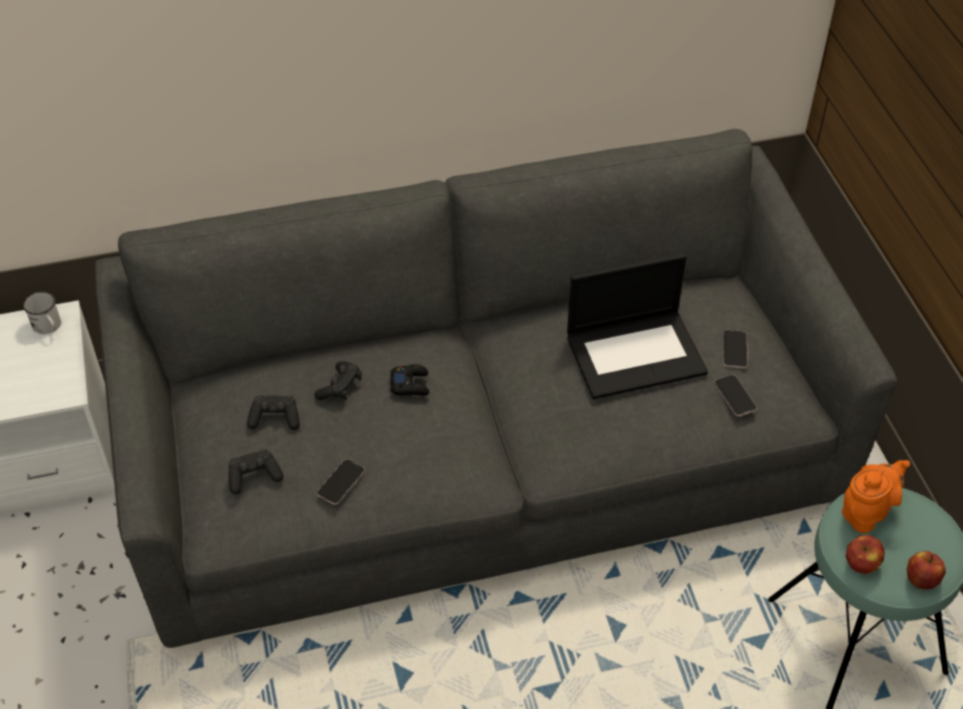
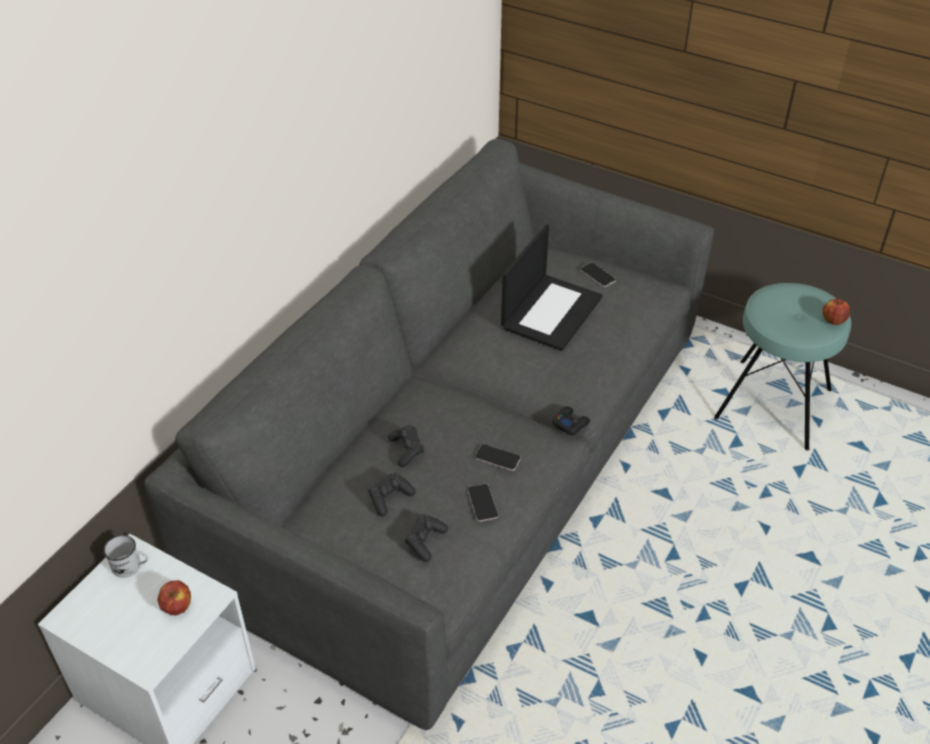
camera: 45 degrees left, 5 degrees down
(410, 384) = (446, 417): black game controller -> black game controller (570, 423)
(735, 396) = (629, 298): phone -> phone (497, 458)
(862, 564) = (801, 333): apple -> apple (177, 606)
(867, 512) = (770, 307): orange teapot -> none

